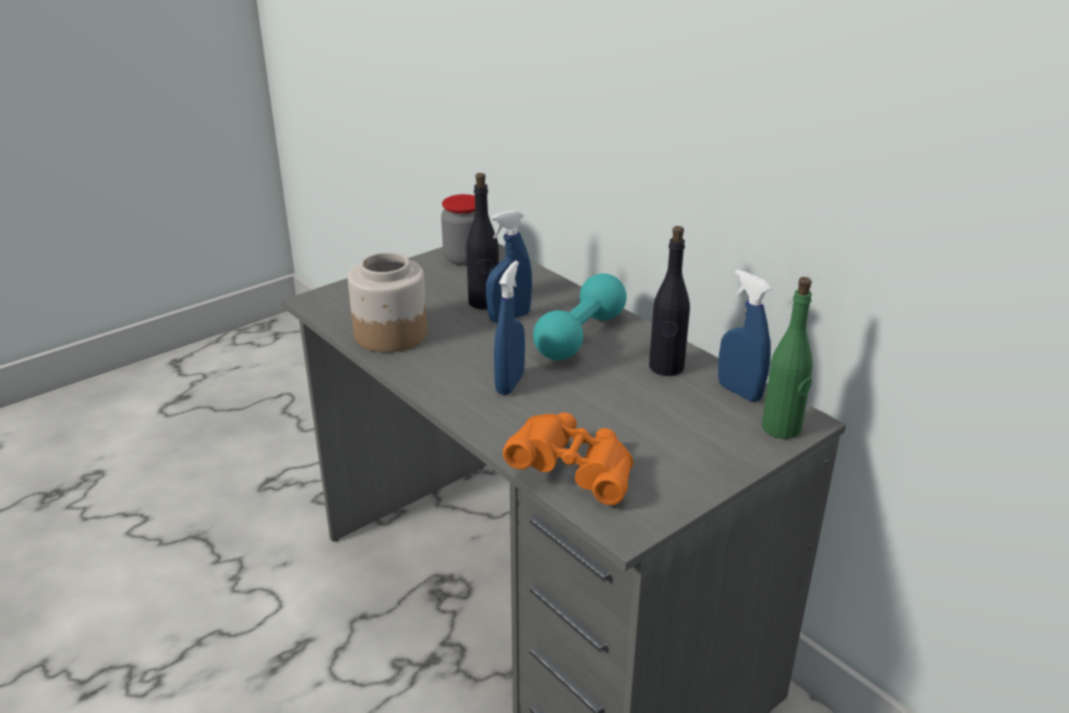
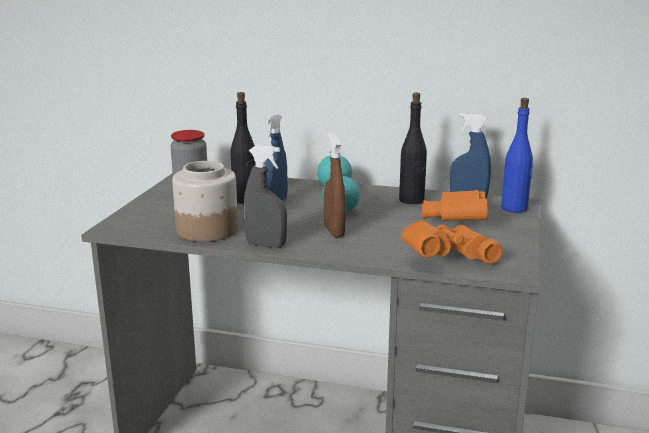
camera: 35 degrees left, 10 degrees down
(417, 376) = (266, 245): none -> grey spray bottle
(510, 384) = (334, 231): blue spray bottle -> brown spray bottle
(668, 422) = (455, 222): none -> orange binoculars
(781, 428) = (514, 208): green bottle -> blue bottle

